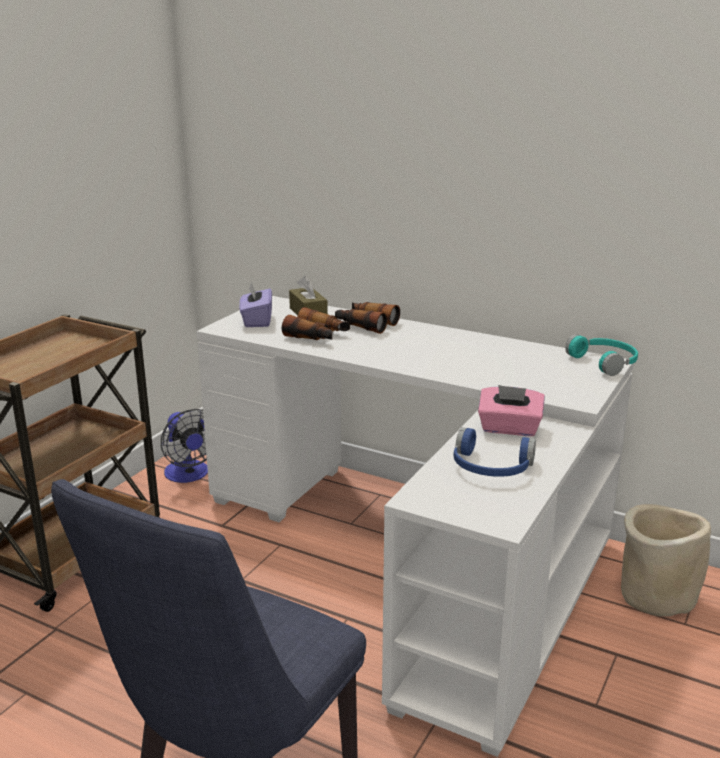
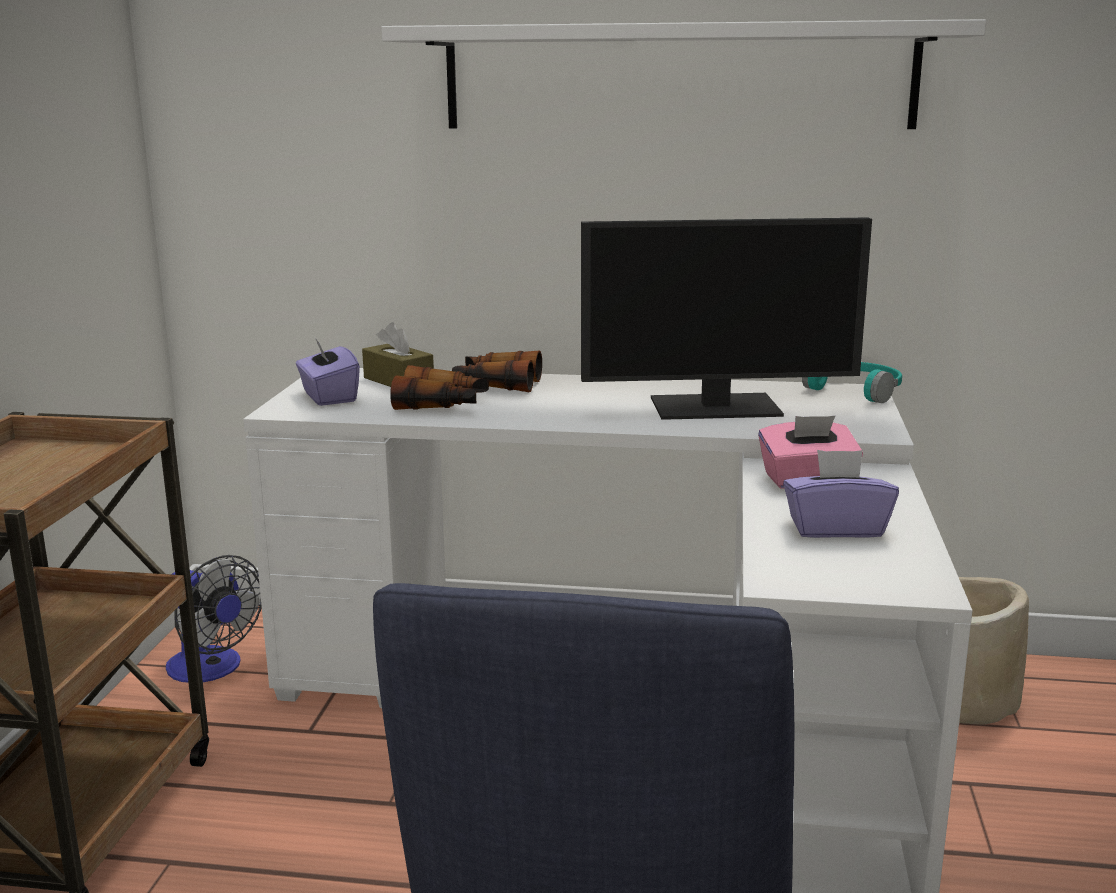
camera: 20 degrees left, 5 degrees down
(490, 468) = (836, 528): blue headphones -> purple tissue box
(491, 362) = (717, 407): none -> monitor
(499, 126) = (677, 78): none -> white shelf

